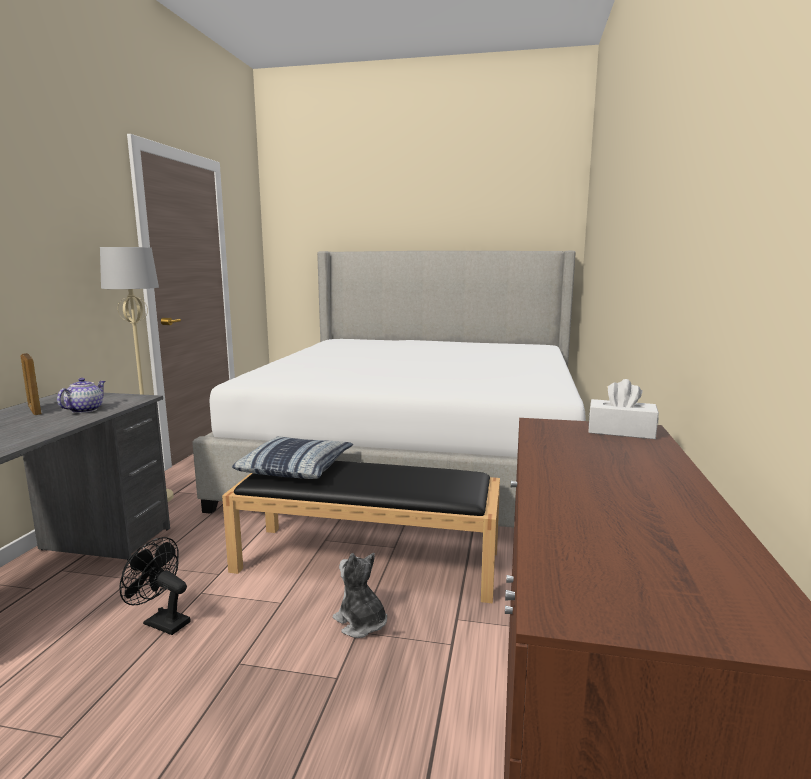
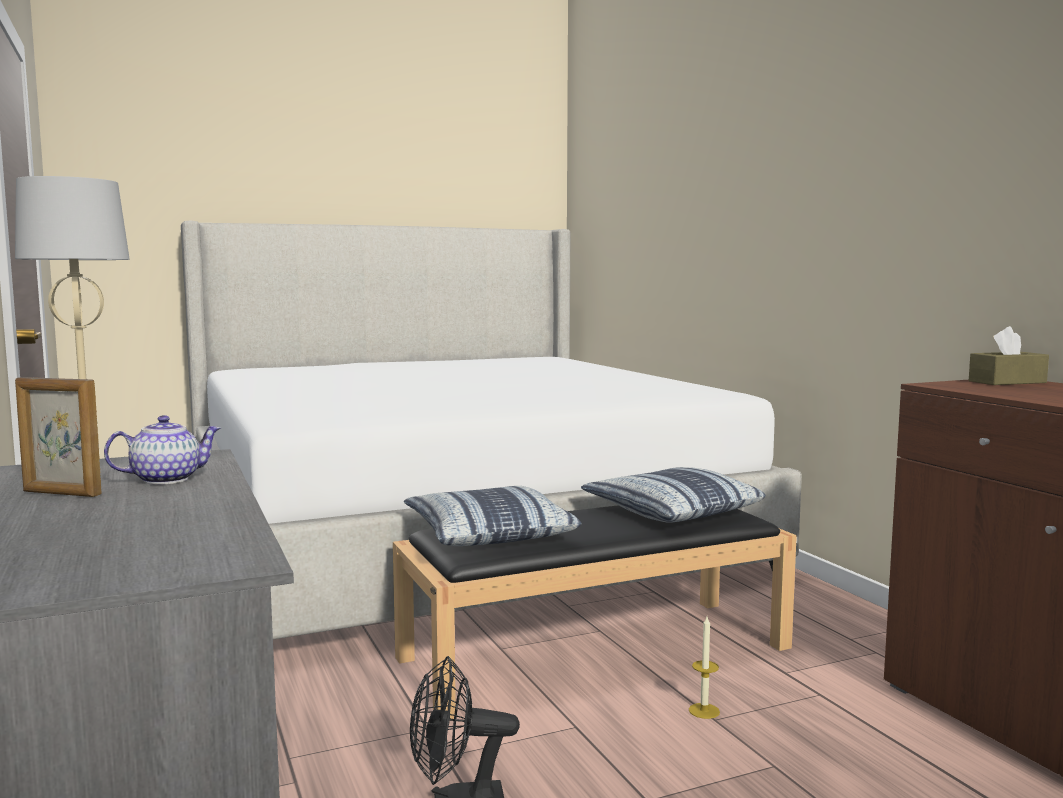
camera: 35 degrees left, 5 degrees down
(84, 410) = (166, 479): teapot -> teapot turned 75 degrees clockwise
(361, 623) = (704, 711): plush toy -> candle
(429, 478) = (671, 511): none -> pillow
(621, 431) = (1007, 382): white tissue box -> brown tissue box

